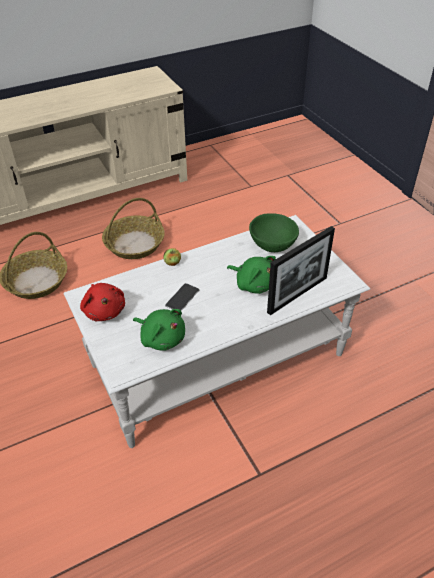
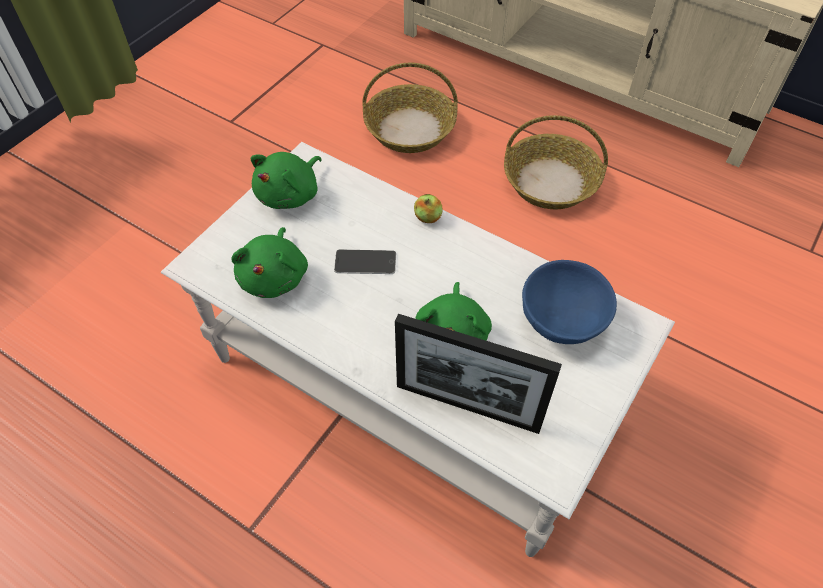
camera: 60 degrees right, 10 degrees up
(104, 310) = (290, 194): red plush toy -> green plush toy
(273, 245) = (563, 321): green bowl -> blue bowl

